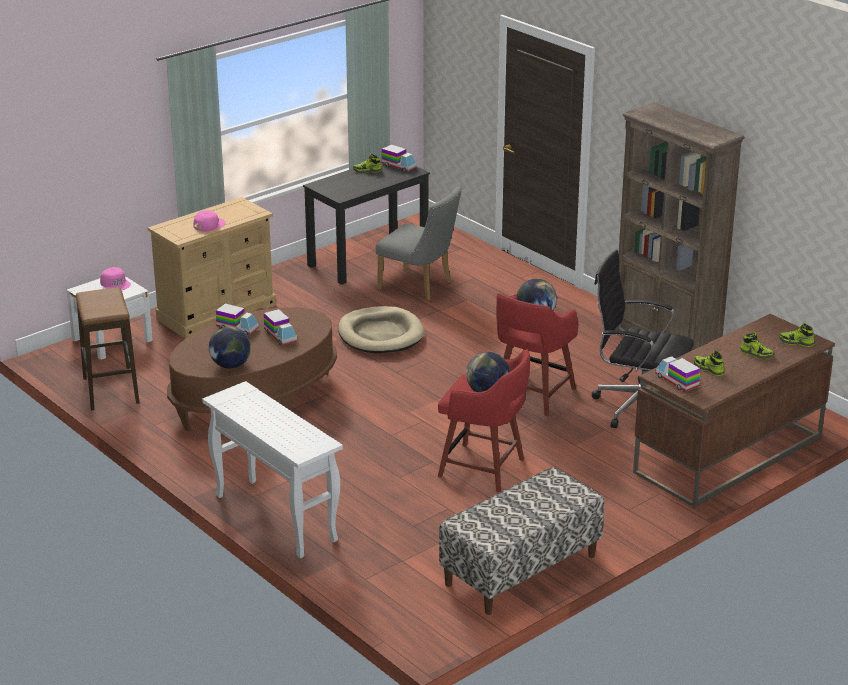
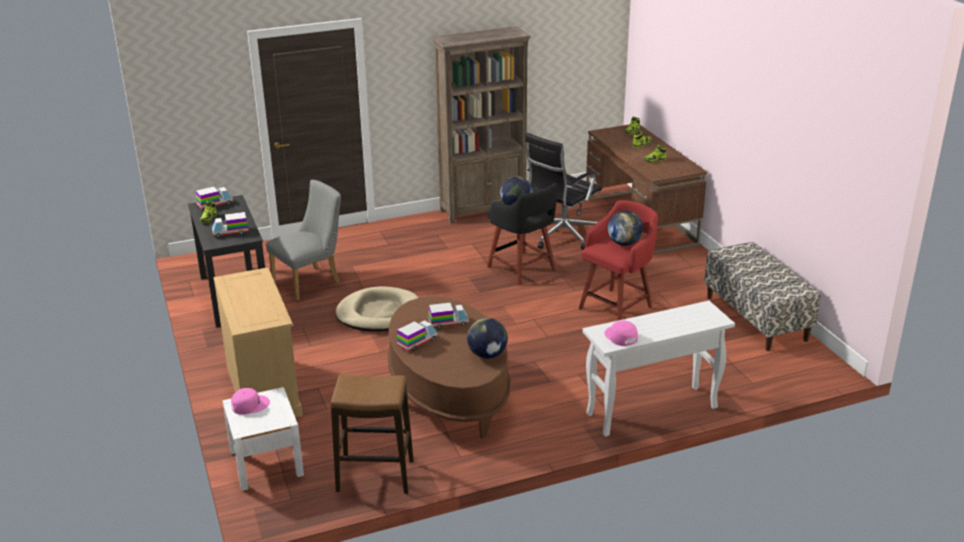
camera: 70 degrees left, 0 degrees up
(209, 225) = (262, 301): pink cap -> pink cap (620, 336)
(532, 395) = (522, 269): red stool -> black stool
(677, 381) = (667, 172): toy truck -> toy truck (230, 232)

